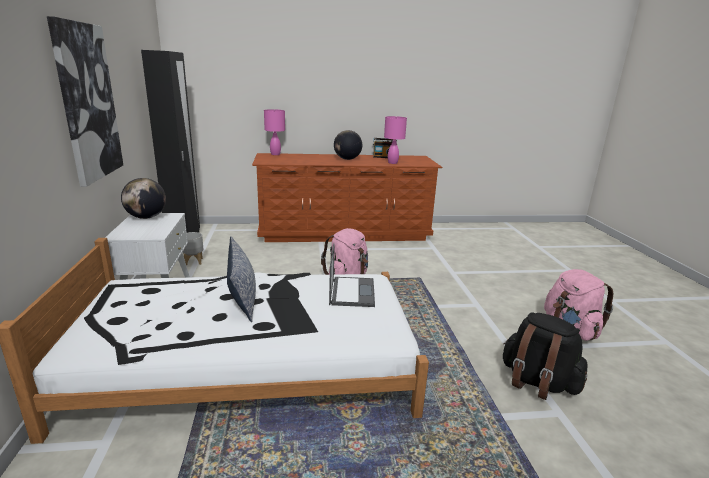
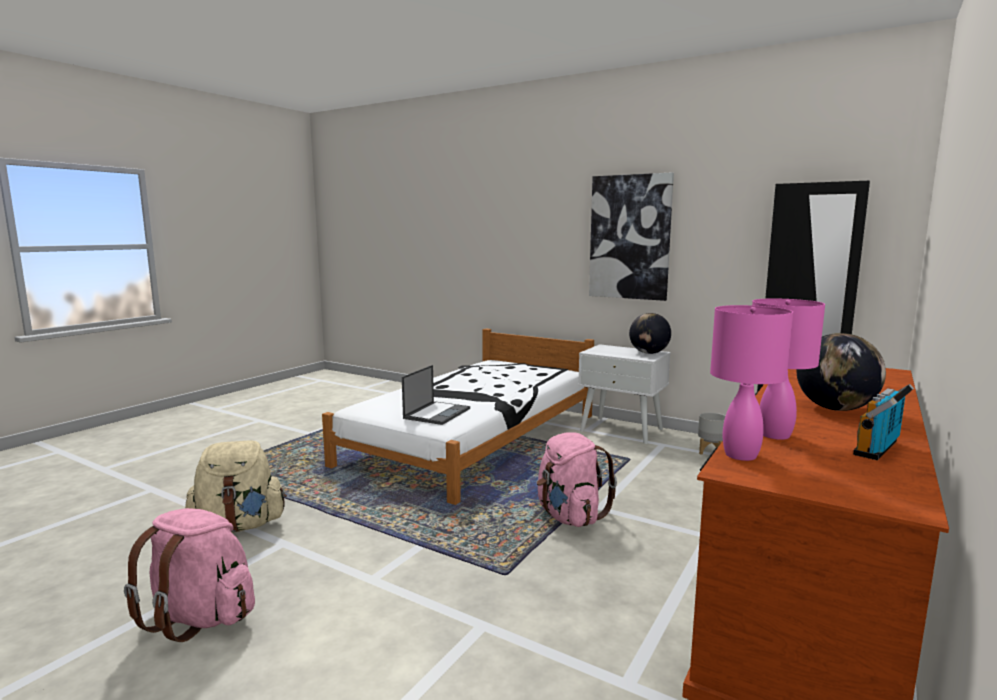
camera: 130 degrees right, 10 degrees down
(242, 295) = (493, 388): pillow -> none
(275, 154) = (893, 376): pink table lamp -> pink table lamp (739, 455)
(352, 291) = (437, 413): laptop -> laptop turned 105 degrees counterclockwise
(537, 382) = (239, 526): black backpack -> beige backpack

